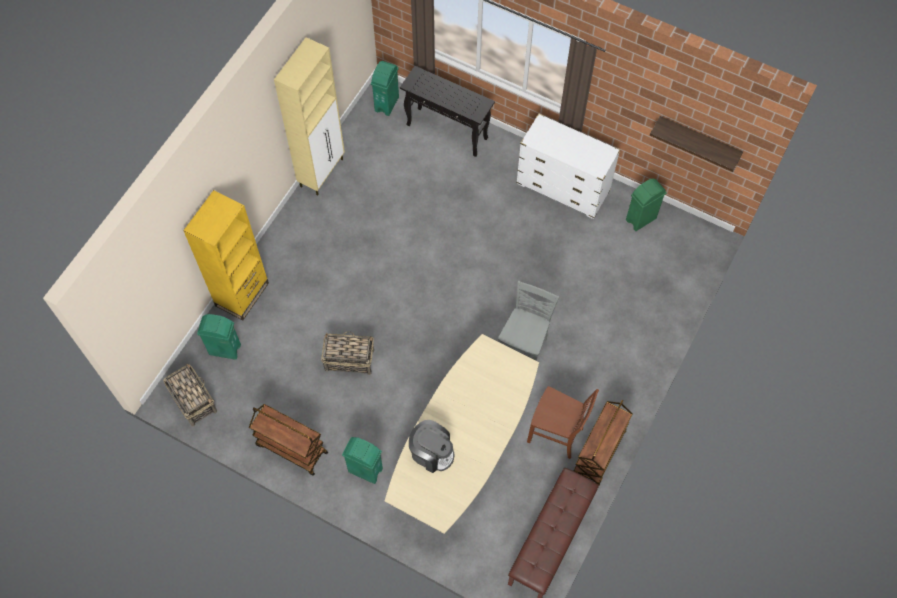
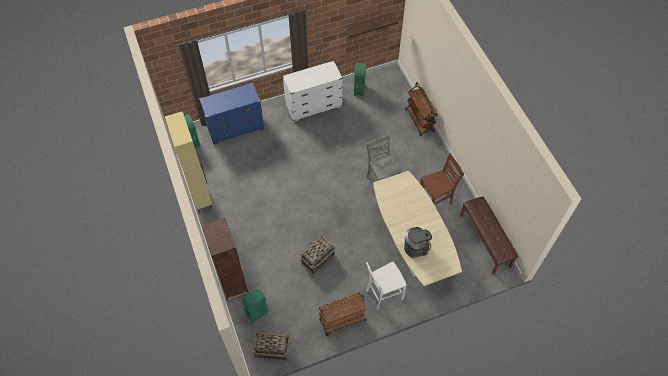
camera: 50 degrees left, 5 degrees down
(242, 294) = (233, 283): yellow bookcase -> brown bookcase
(365, 470) = (383, 294): green trash can -> white chair
(448, 132) = (236, 128): black console table -> blue dresser
(599, 453) = (459, 190): brown cart -> brown cart (419, 121)

